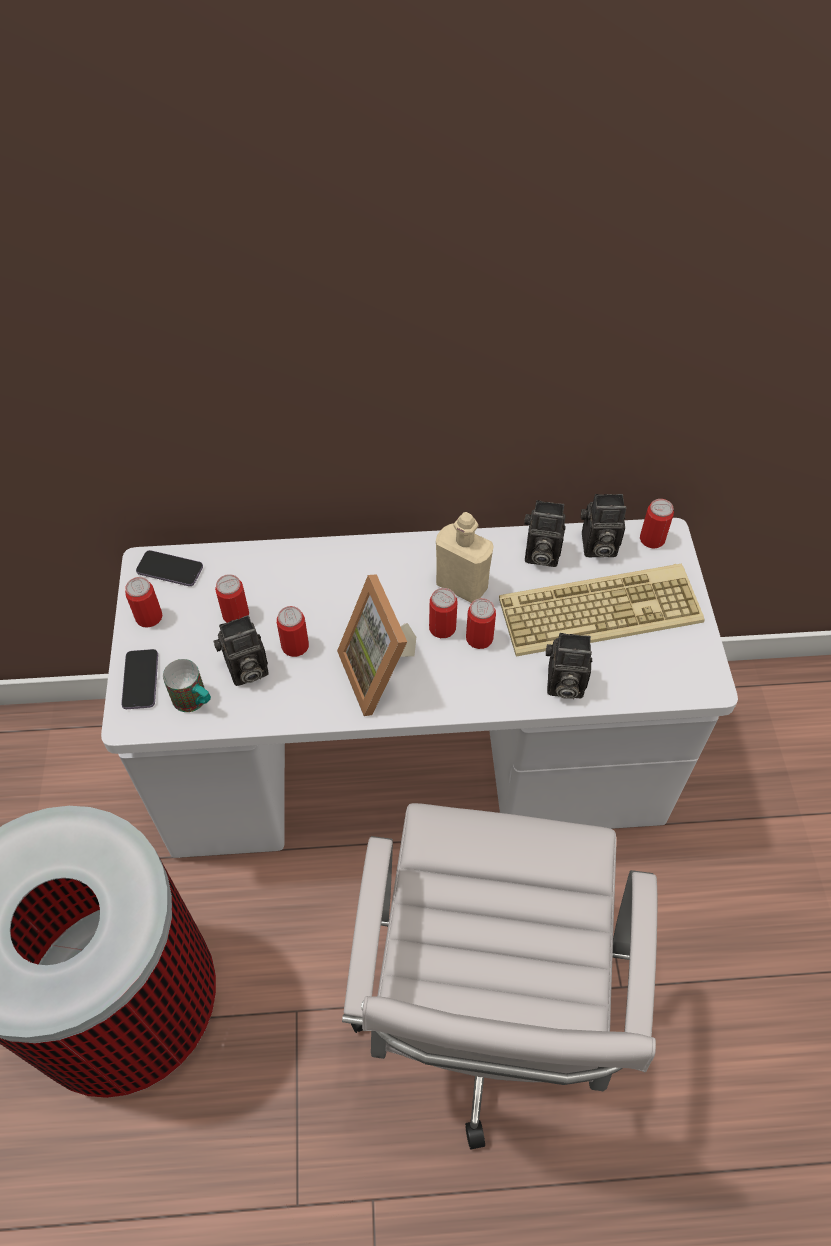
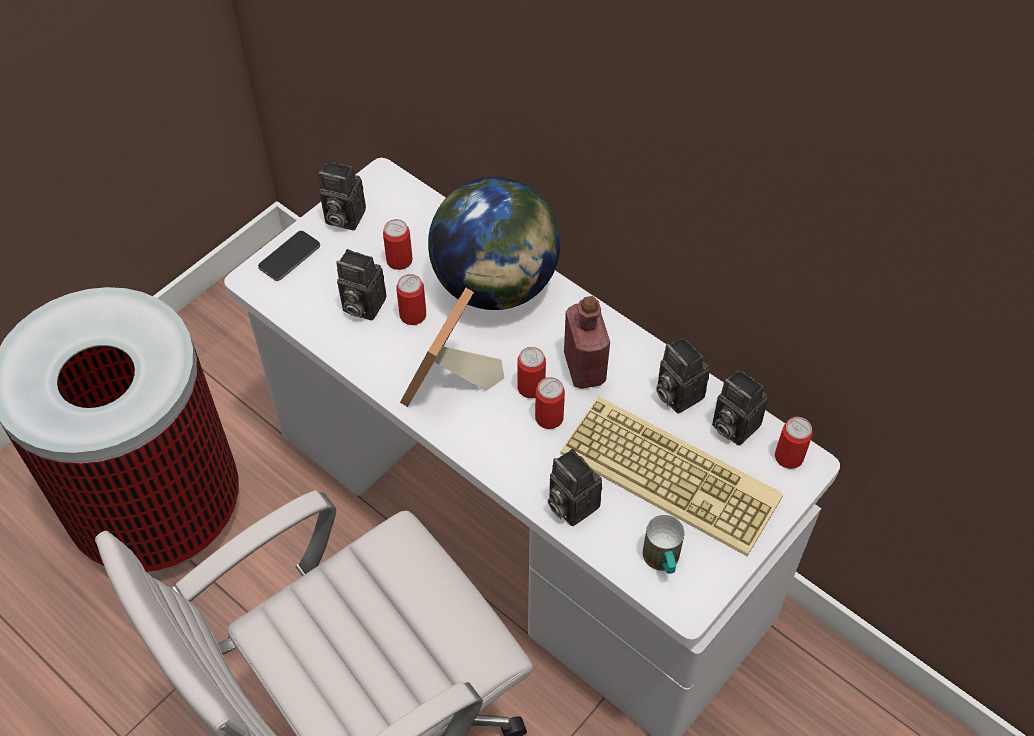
camera: 45 degrees right, 0 degrees up
(149, 617) = (342, 217): can -> camera
(170, 570) = (392, 194): phone -> none
(195, 702) = (306, 300): mug -> mug (662, 562)
(331, 577) = (495, 285): none -> globe
(461, 585) = (584, 368): beige bottle -> red bottle

